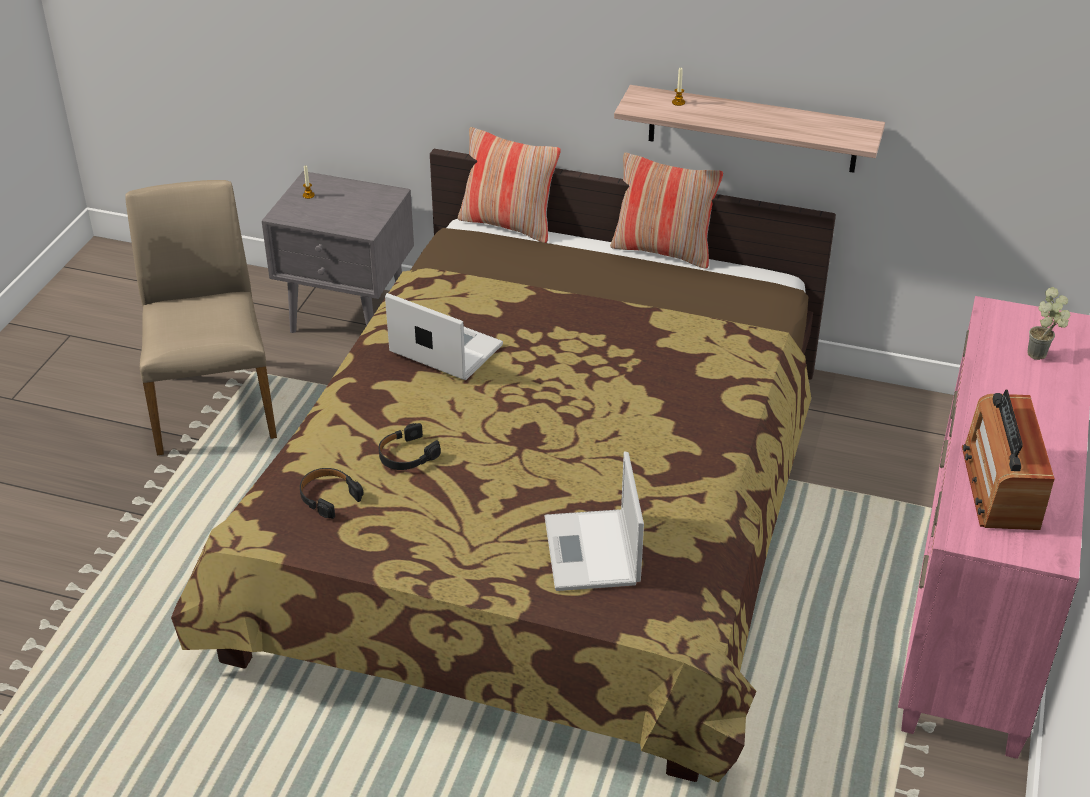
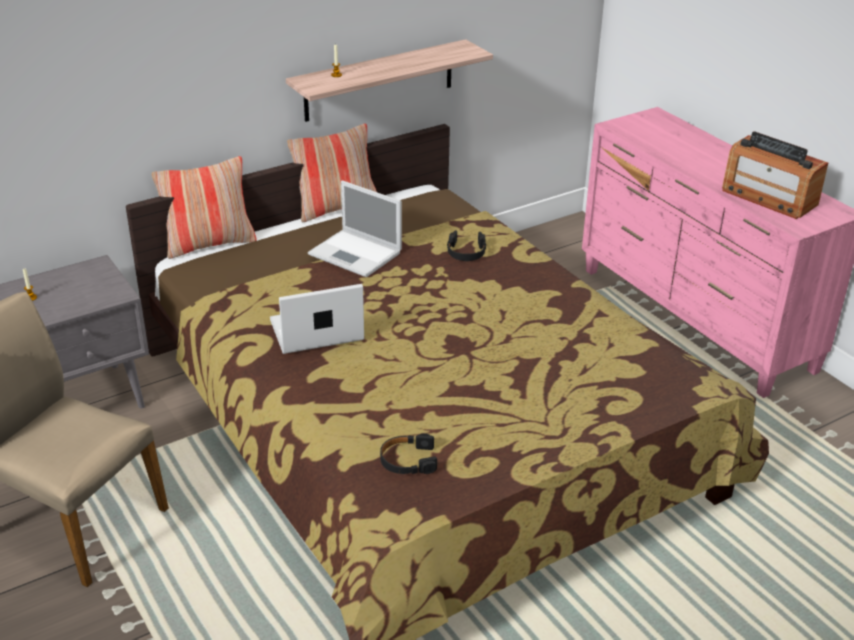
camera: 50 degrees left, 5 degrees down
(407, 455) = (409, 403): black headphones -> black headphones (466, 252)
(592, 552) = (607, 377): laptop -> laptop (356, 254)
(1042, 356) = (673, 134): potted plant -> none

